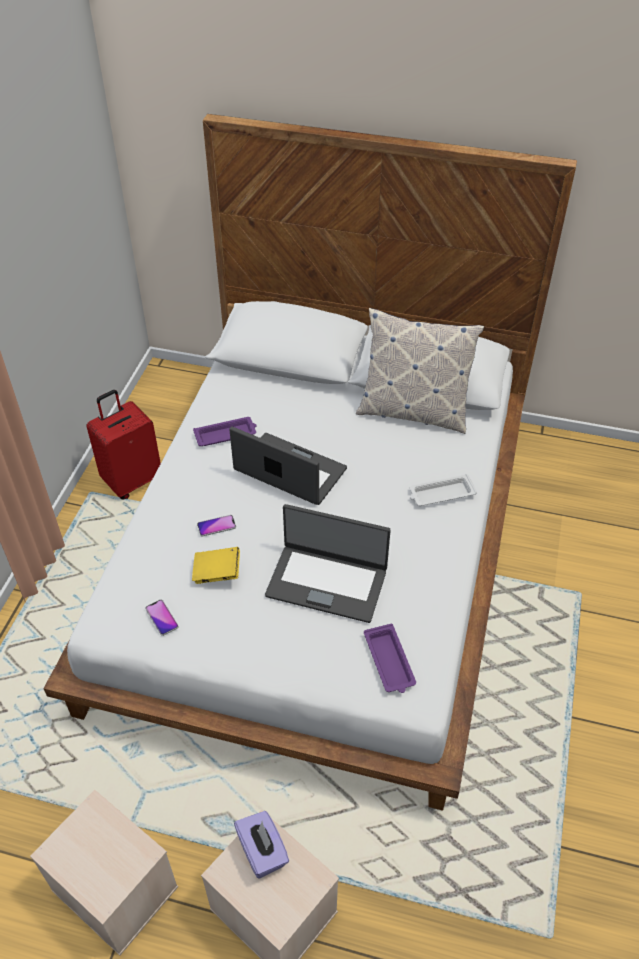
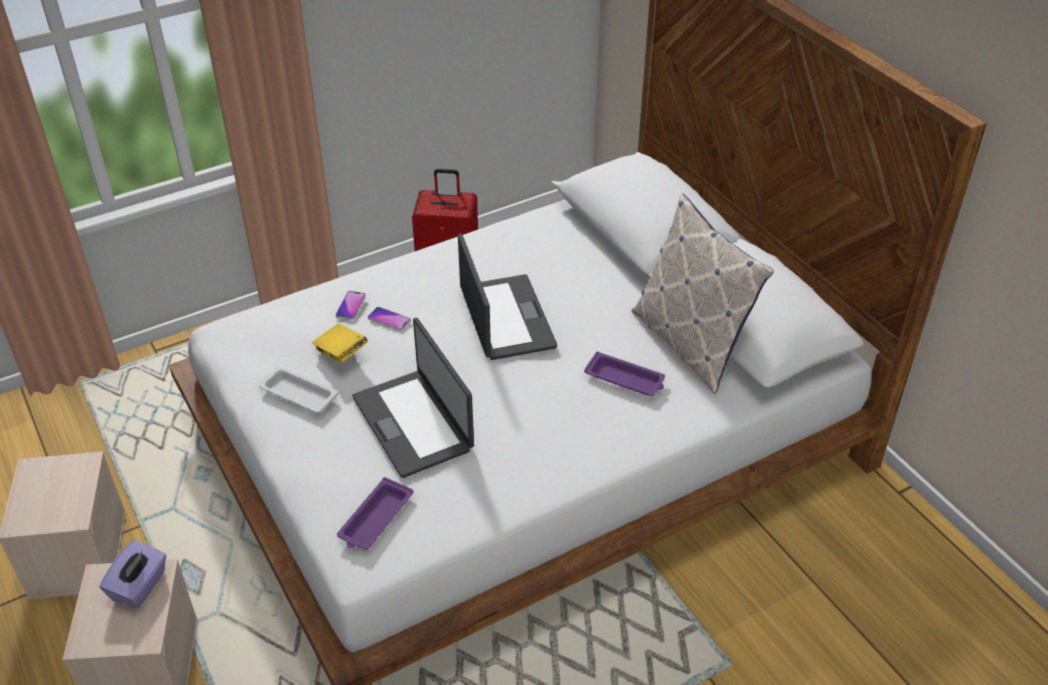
camera: 45 degrees right, 5 degrees down
(162, 618) = (263, 356): phone -> phone (351, 306)
(226, 434) = (496, 258): purple tray -> purple tray (625, 379)
(441, 494) = (613, 427): white tray -> white tray (297, 393)

